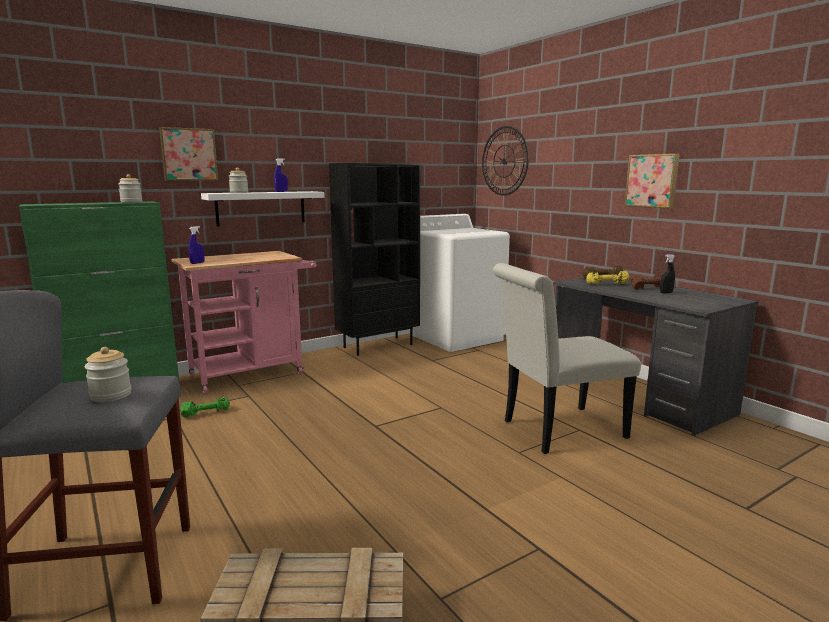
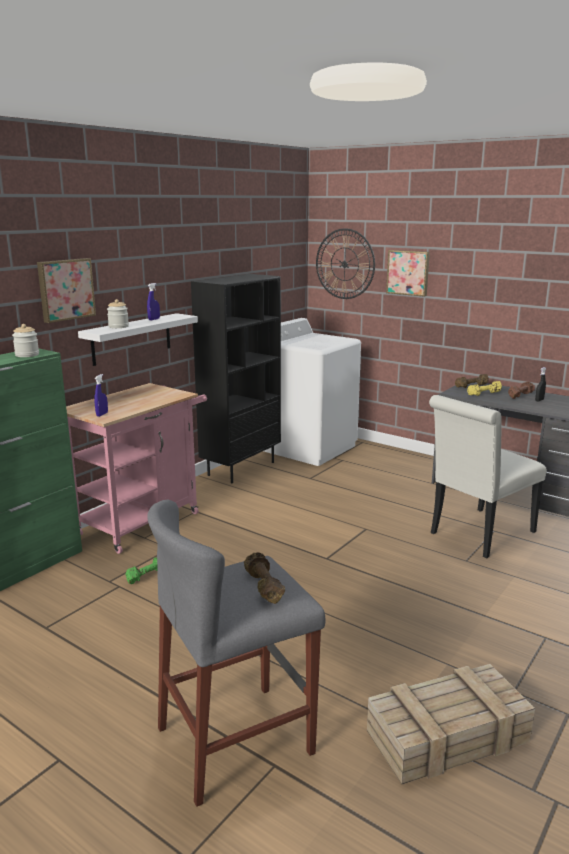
camera: 20 degrees left, 5 degrees up
(111, 395) = (263, 587): jar -> brown dumbbell
(652, 181) = (512, 296): picture -> picture (408, 272)

